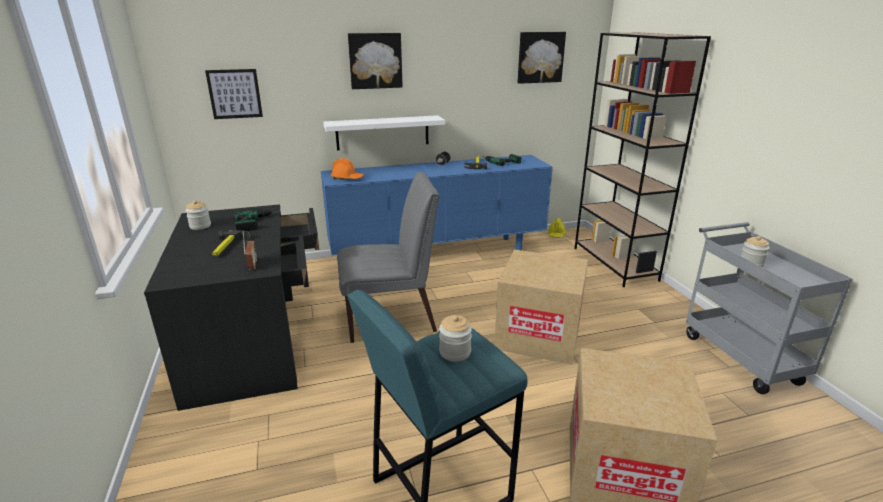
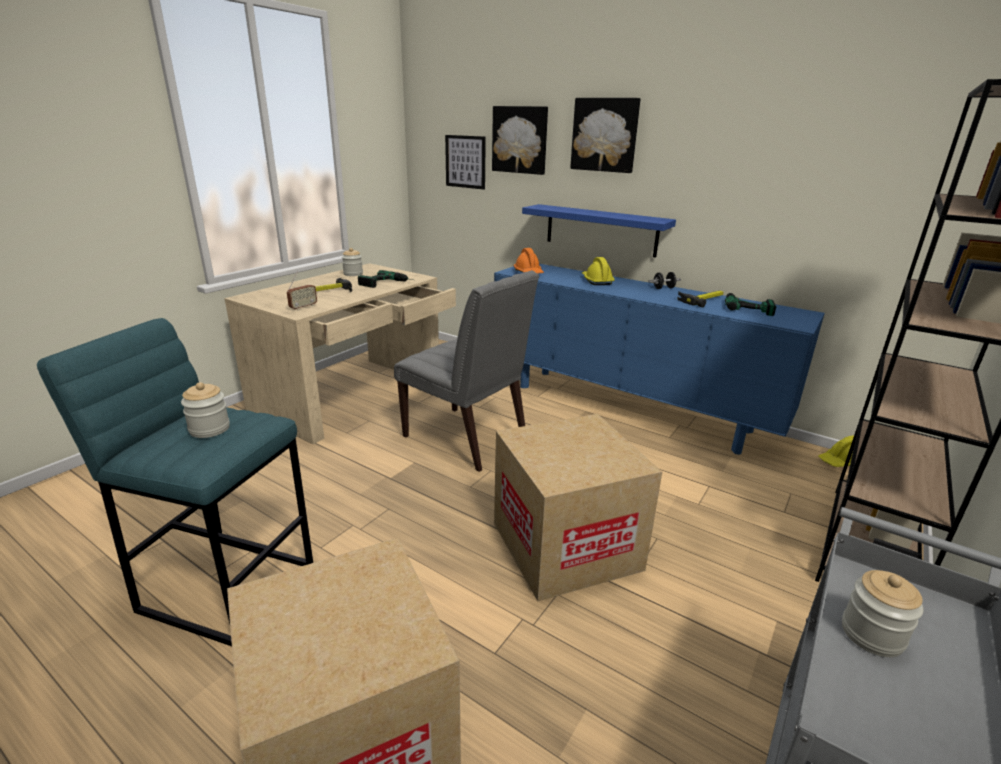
camera: 50 degrees right, 0 degrees up
(256, 340) = (358, 396): black desk -> beige desk
(383, 132) = (601, 230): white shelf -> blue shelf
(400, 171) = (596, 281): none -> yellow hard hat
(540, 57) = (876, 146): picture -> picture (520, 140)

